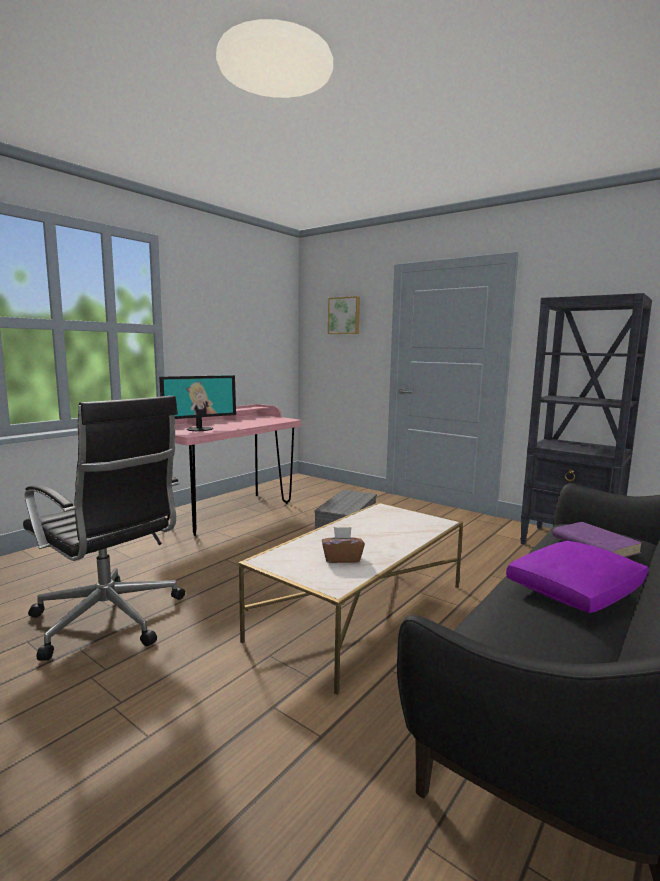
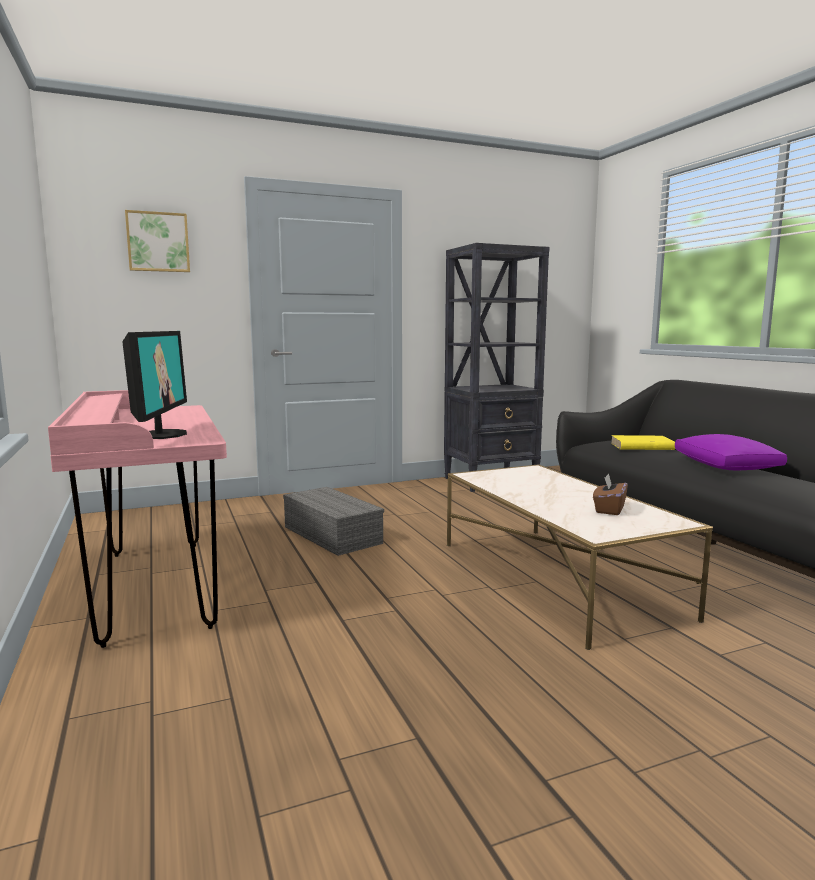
camera: 60 degrees left, 0 degrees up
(110, 620) = (467, 741): black office chair -> none
(594, 544) = (641, 446): purple book -> yellow book

